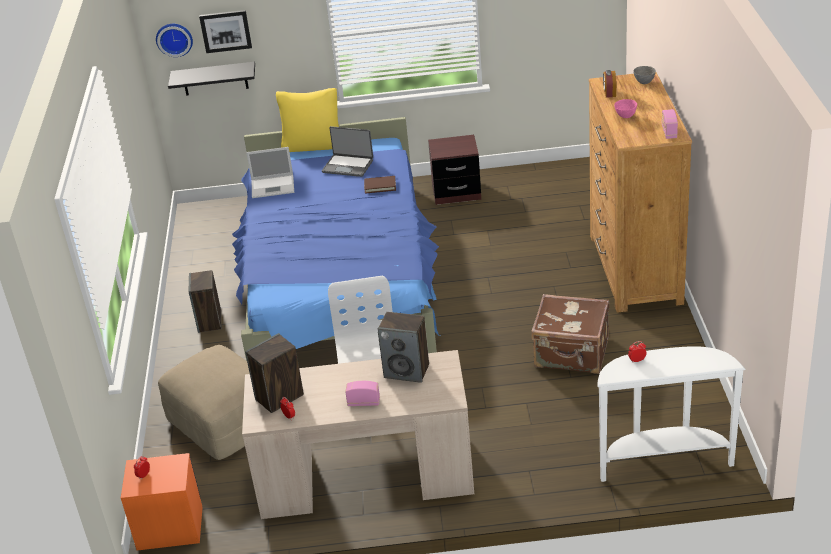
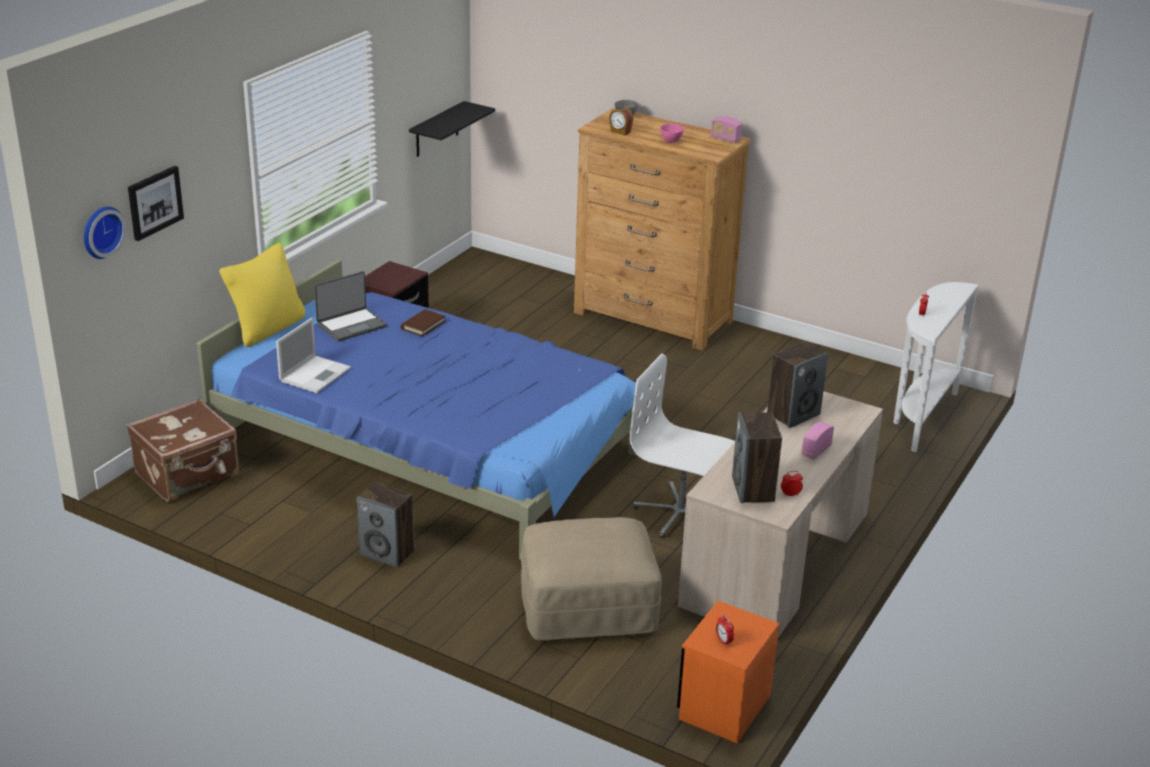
camera: 60 degrees left, 5 degrees down
(215, 79) = (143, 277): black shelf -> black shelf (437, 130)
(571, 354) = (732, 392): brown suitcase -> brown suitcase (188, 475)

